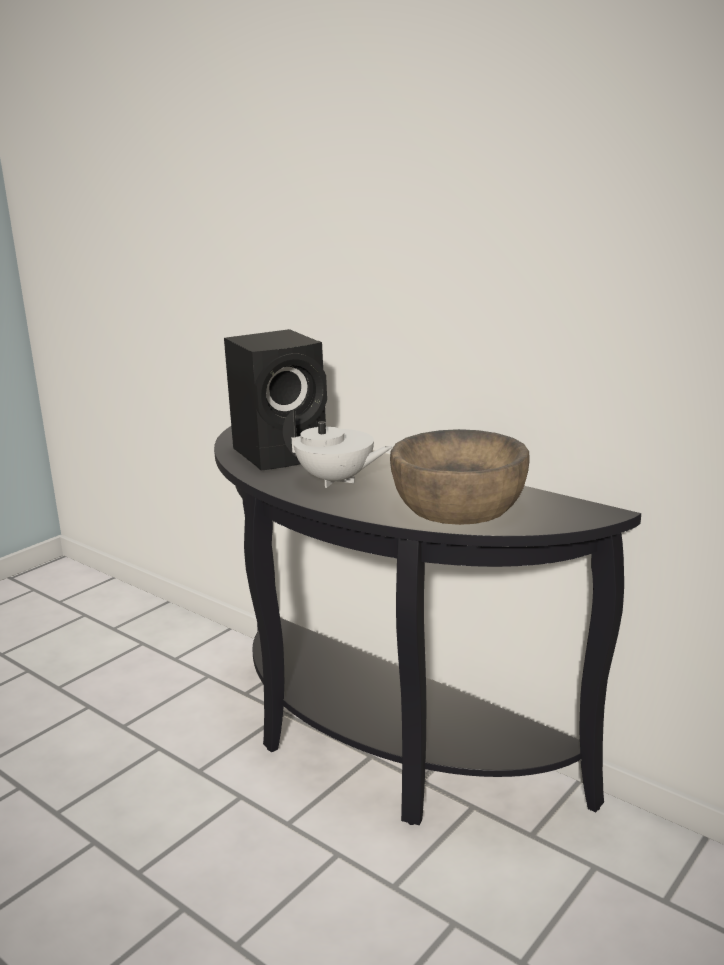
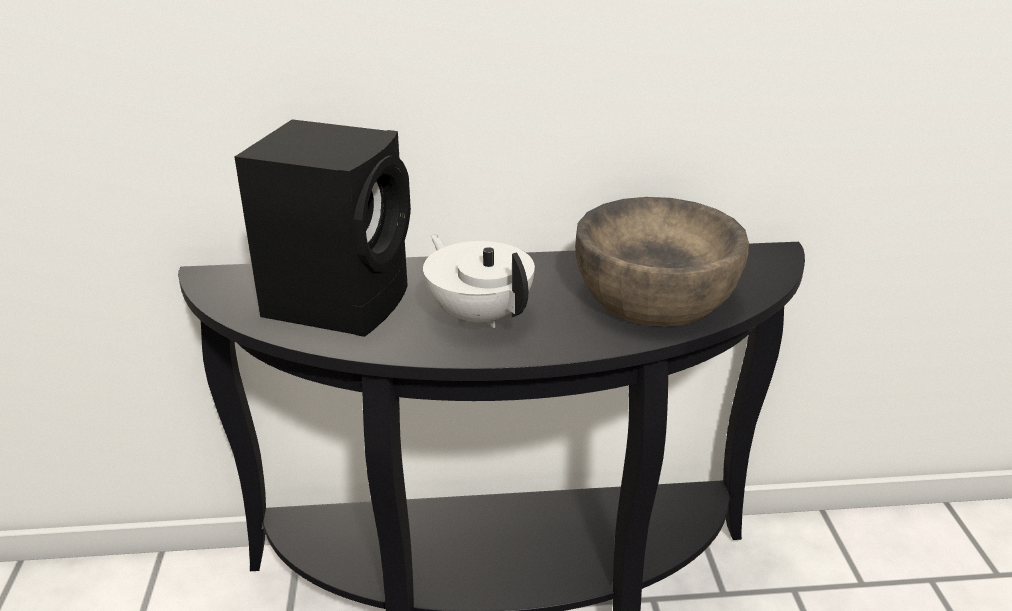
camera: 45 degrees left, 10 degrees up
(336, 481) = (479, 315): white teapot -> white teapot turned 105 degrees counterclockwise

